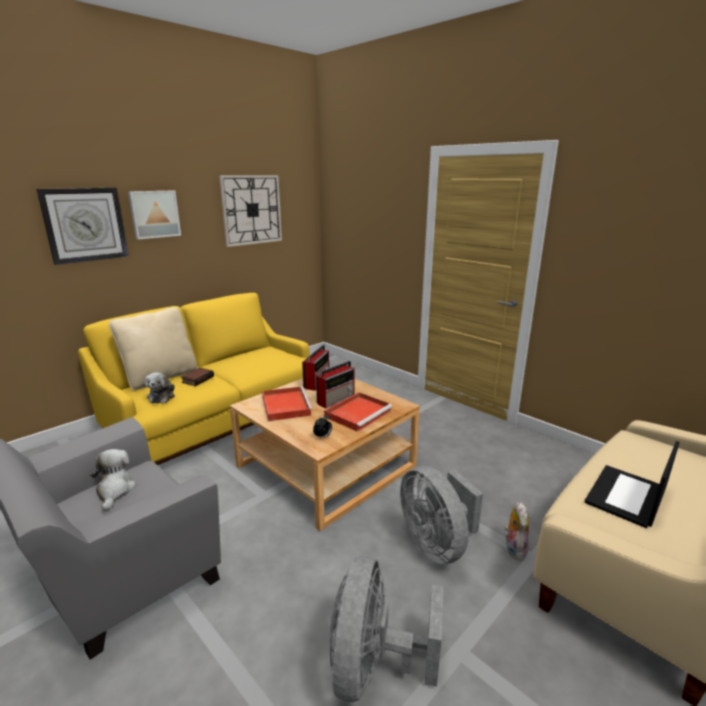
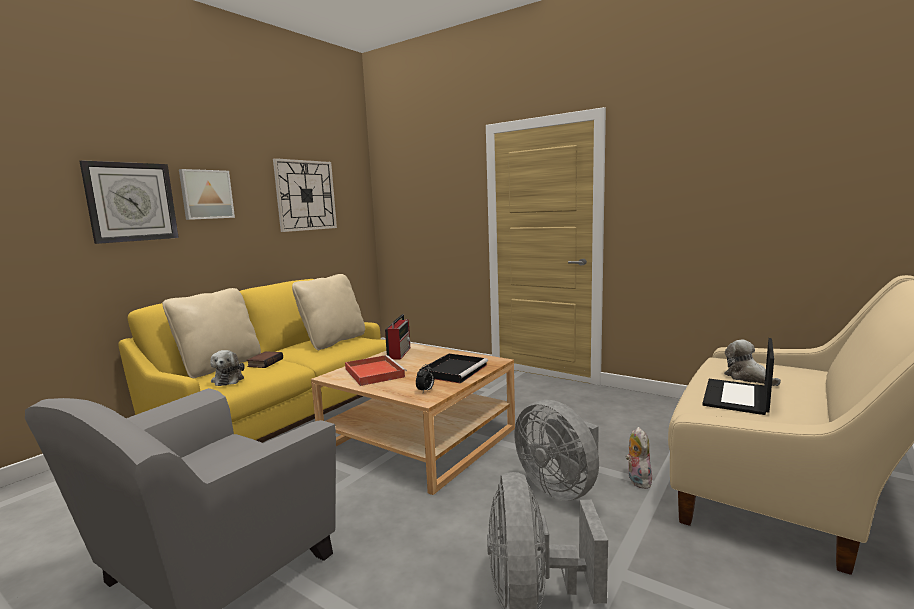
camera: 10 degrees left, 10 degrees down
(115, 491) = (203, 460): plush toy -> plush toy (748, 378)
(264, 358) = (333, 341): none -> beige pillow
(336, 399) = (426, 363): radio -> none
(358, 413) = (454, 370): red tray -> black tray

